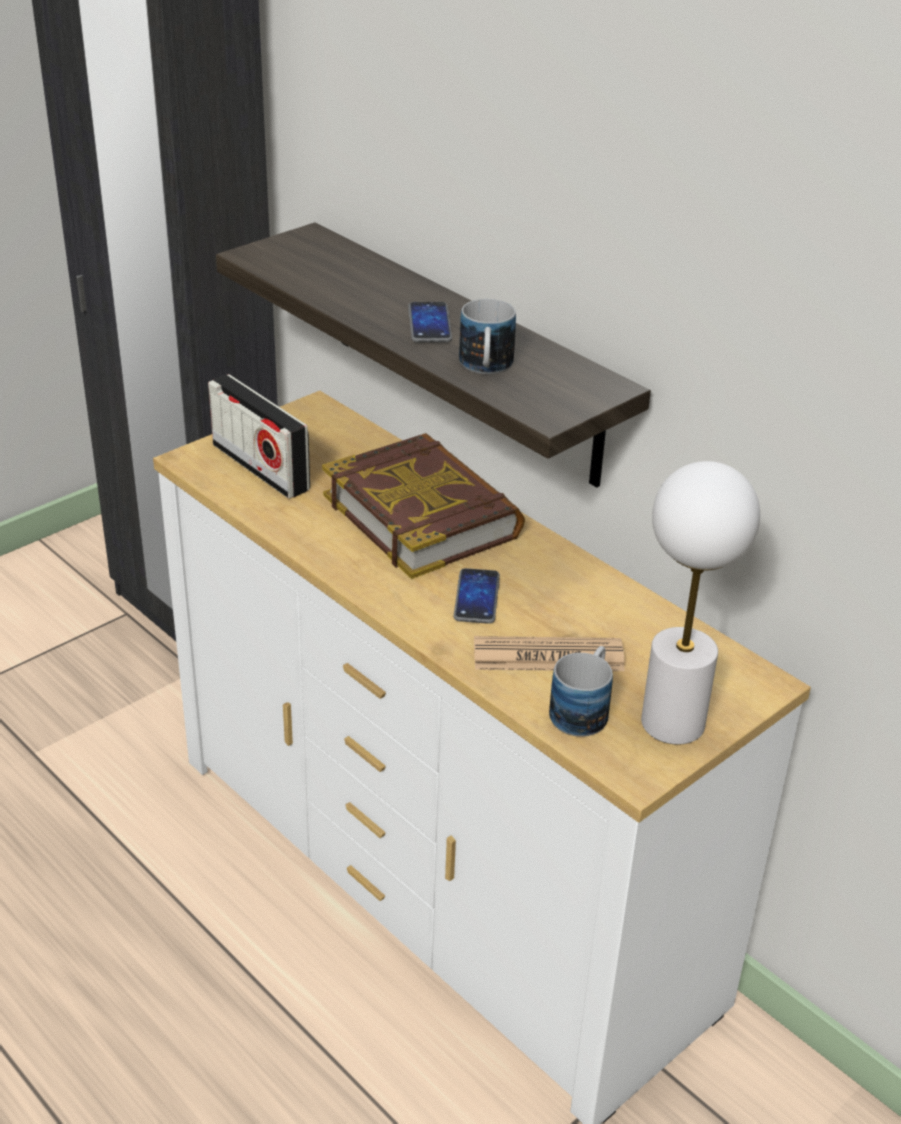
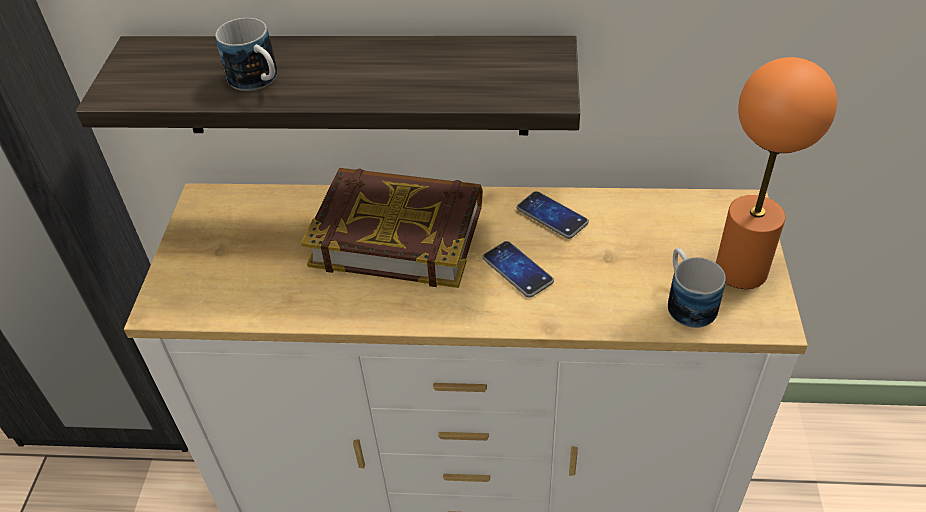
camera: 40 degrees left, 10 degrees up
(260, 467) = (227, 276): radio -> none
(429, 324) = (354, 72): phone -> phone (552, 216)
(485, 368) = (451, 84): mug -> mug (259, 82)
(548, 656) = (616, 279): newspaper -> none
(673, 722) = (740, 269): white table lamp -> orange table lamp

